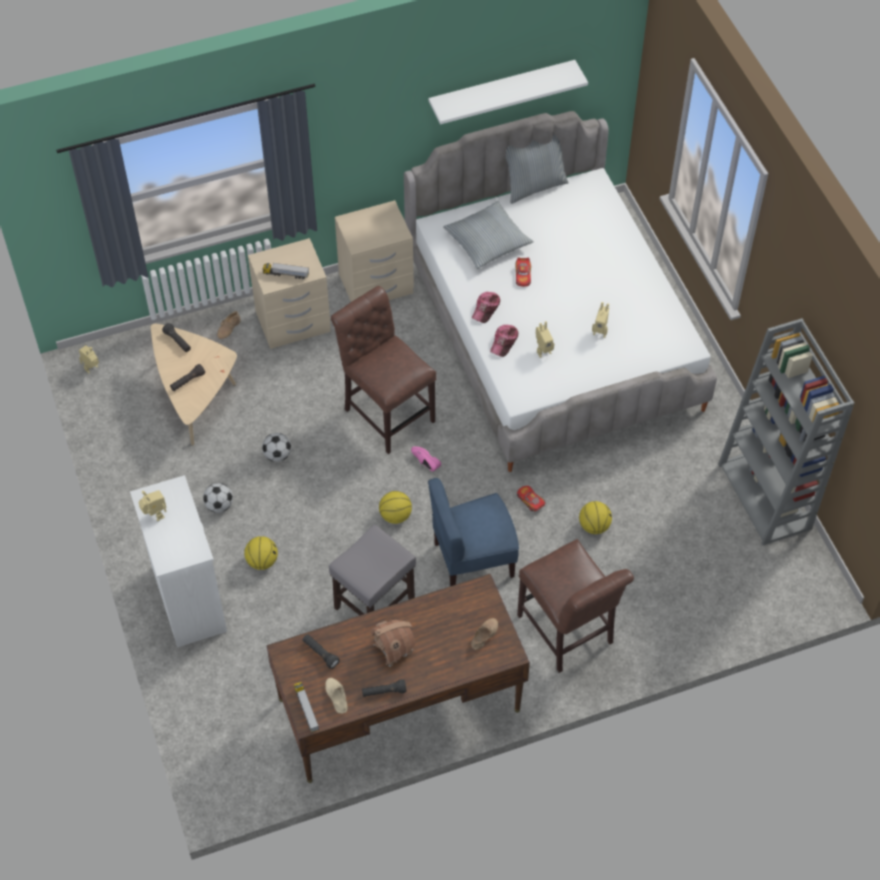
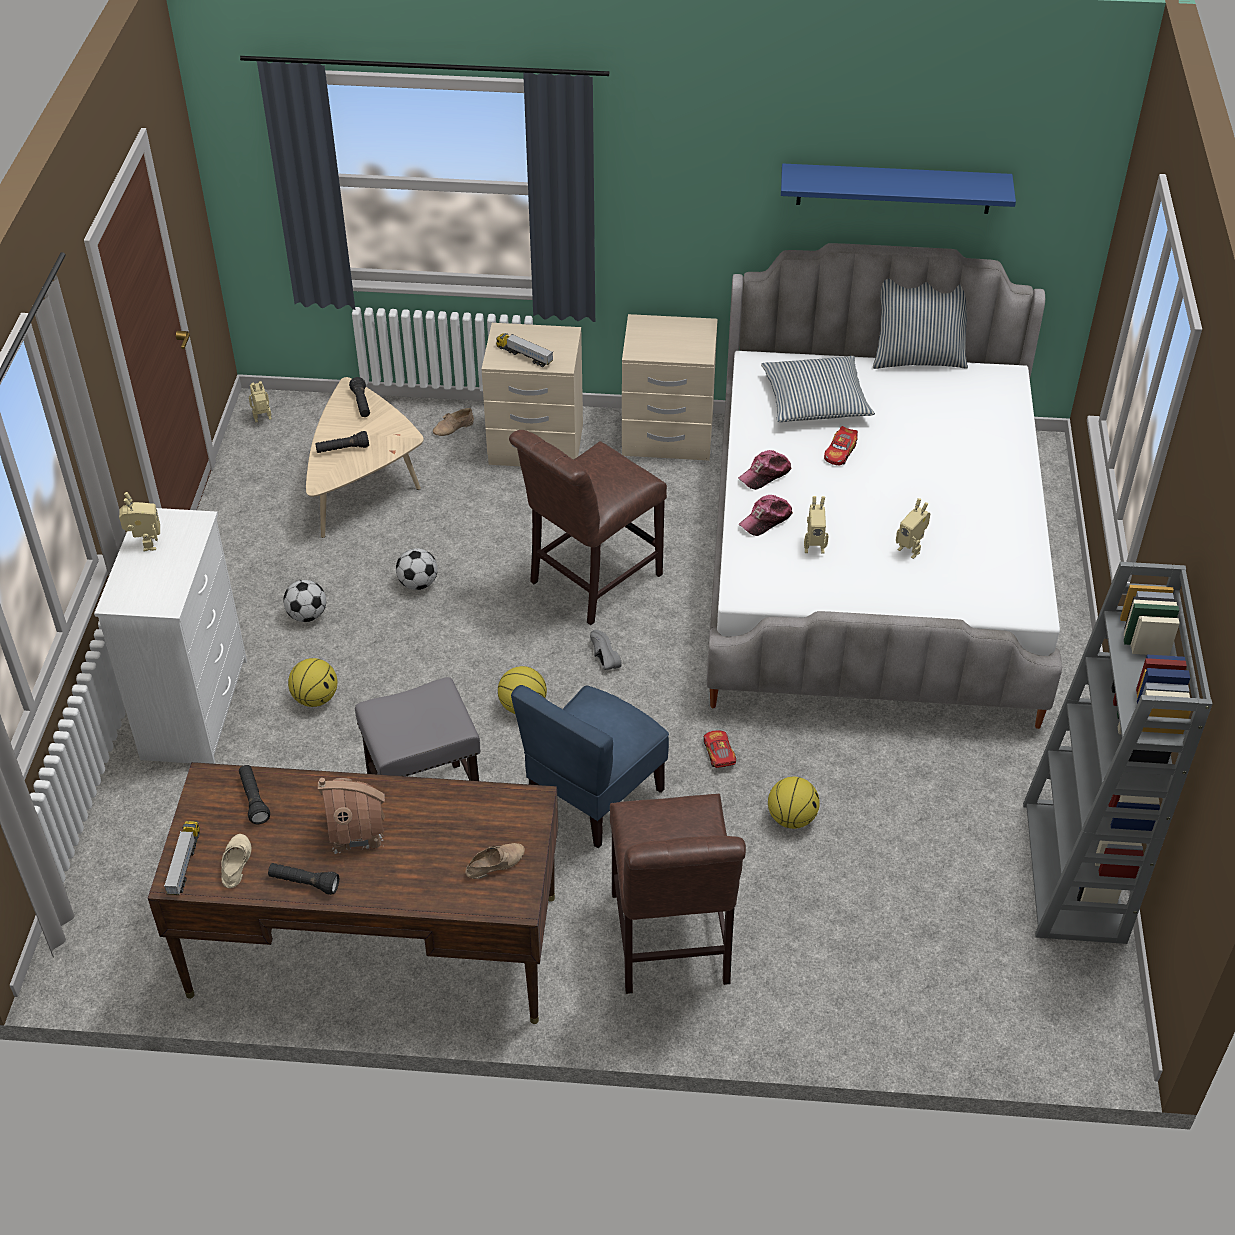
camera: 25 degrees right, 10 degrees down
(386, 412) = (589, 581): brown chair -> brown chair turned 120 degrees counterclockwise
(424, 463) = (601, 657): pink shoe -> grey shoe
(473, 559) = (594, 797): blue chair -> blue chair turned 60 degrees counterclockwise
(501, 90) = (894, 188): white shelf -> blue shelf

